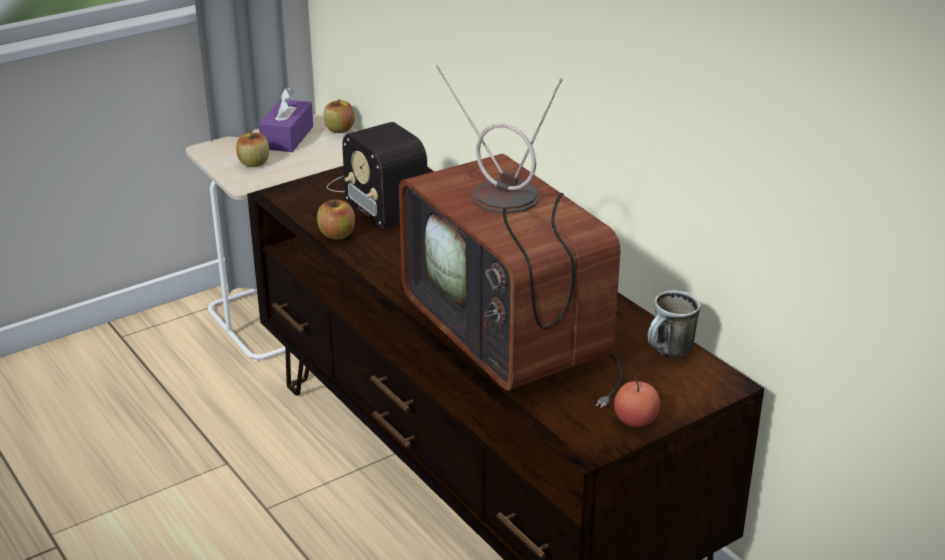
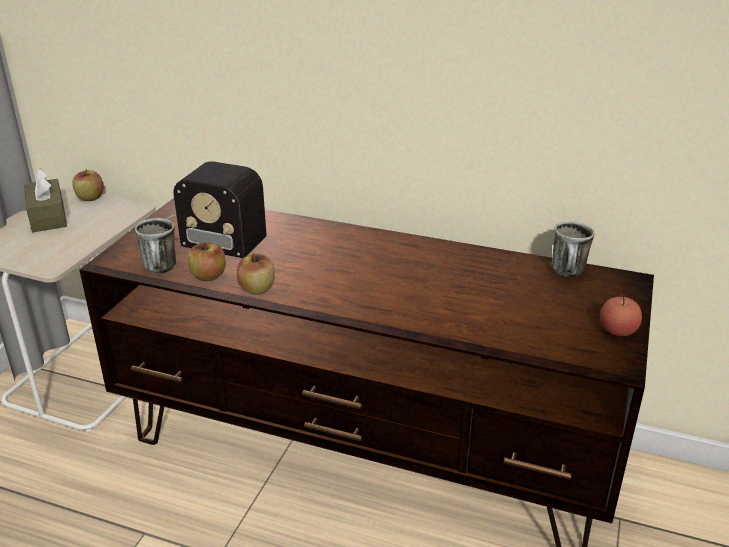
camera: 35 degrees left, 0 degrees up
(254, 163) = (39, 246): apple -> apple (257, 289)
(287, 137) = (48, 216): purple tissue box -> brown tissue box
(306, 216) = (162, 270): none -> mug
(515, 337) = (455, 304): television -> none

